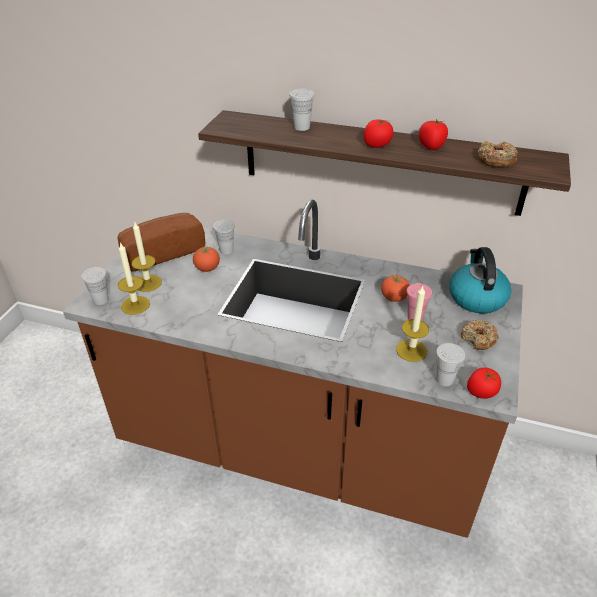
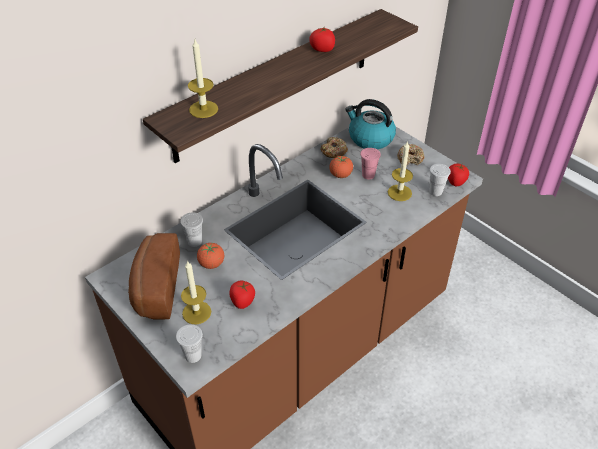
camera: 60 degrees left, 5 degrees up
(135, 305) = (223, 331): candle -> candle (203, 109)
(301, 127) = (229, 90): white cup -> none
(377, 145) = (297, 69): tomato -> tomato (242, 301)
(496, 160) = (366, 35): donut -> donut (334, 151)

